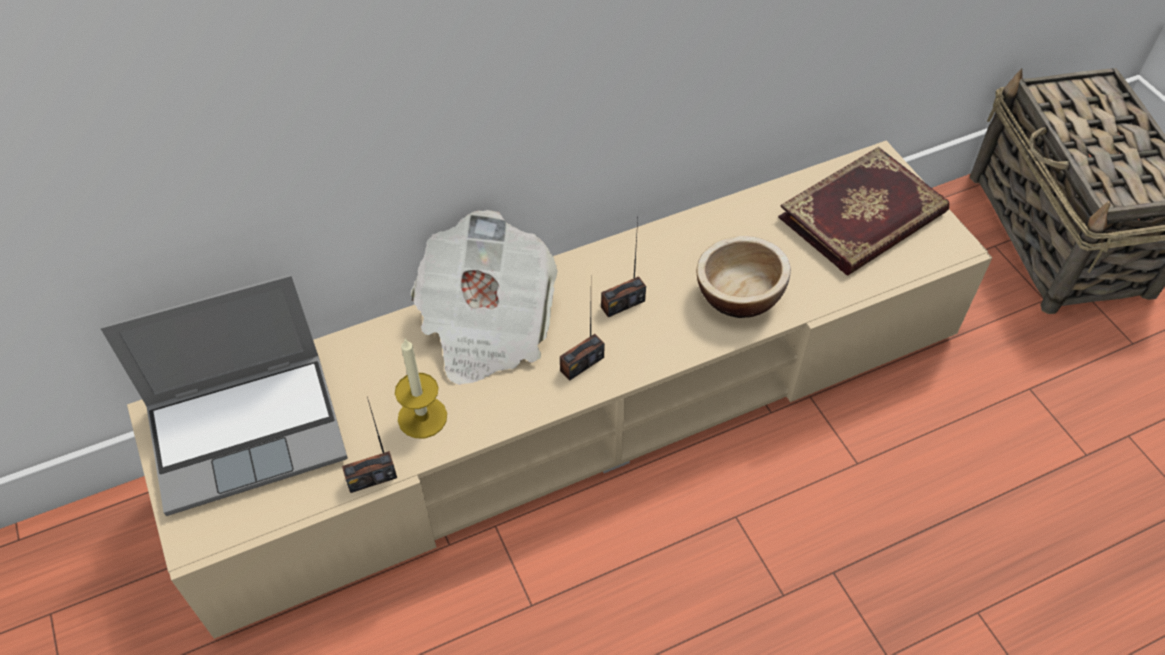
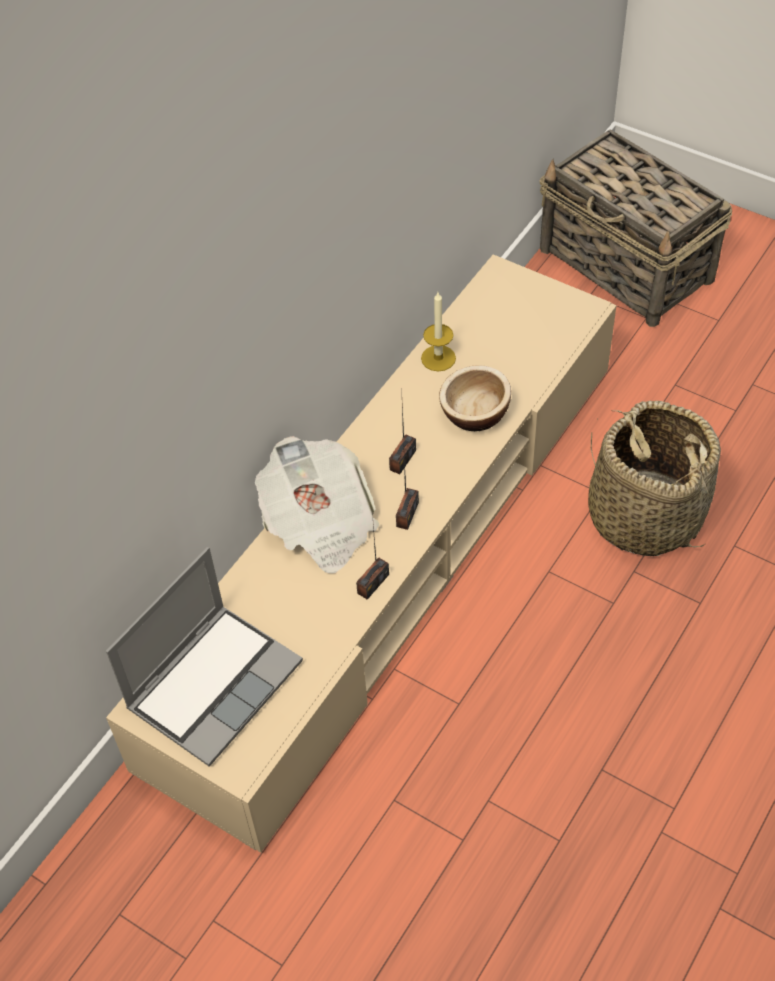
camera: 30 degrees left, 0 degrees up
(371, 478) = (328, 664): radio -> radio (373, 583)
(422, 417) = (328, 607): candle -> candle (438, 358)
(864, 217) = (517, 317): book -> none
(891, 515) = (645, 515): none -> basket

